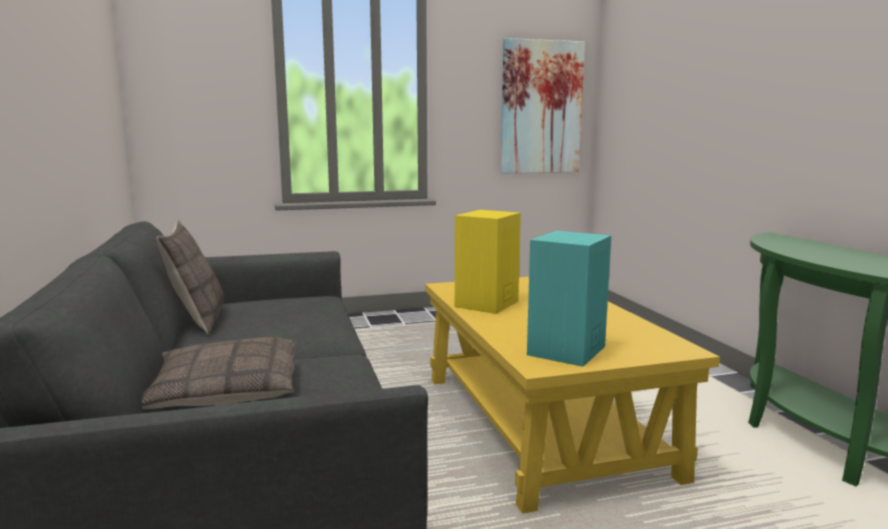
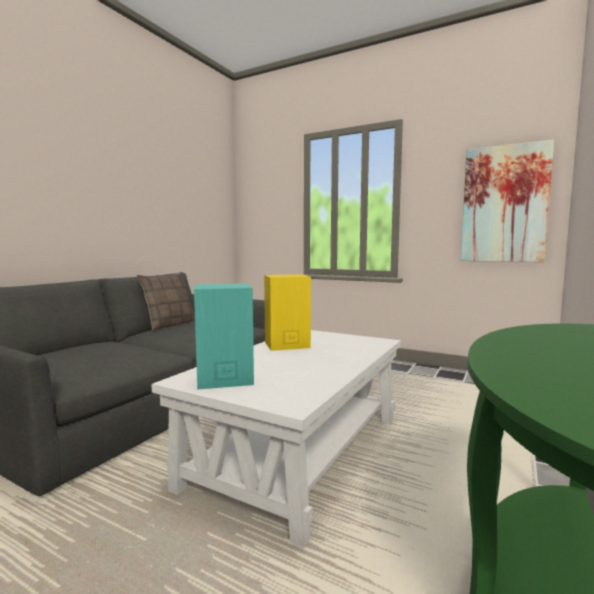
camera: 45 degrees right, 5 degrees down
(224, 390) = (82, 351): pillow -> none
(539, 424) = (299, 450): yellow coffee table -> white coffee table

